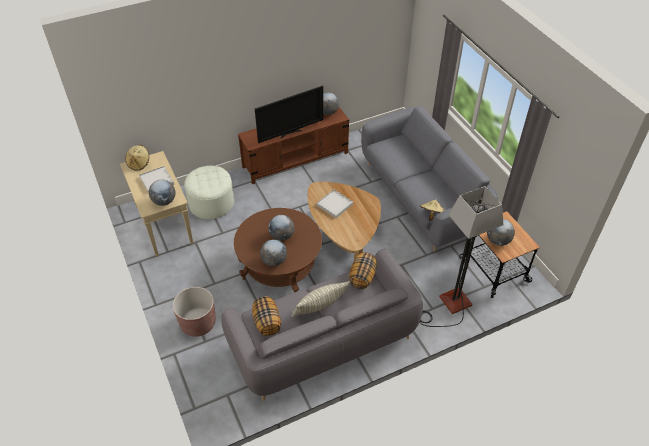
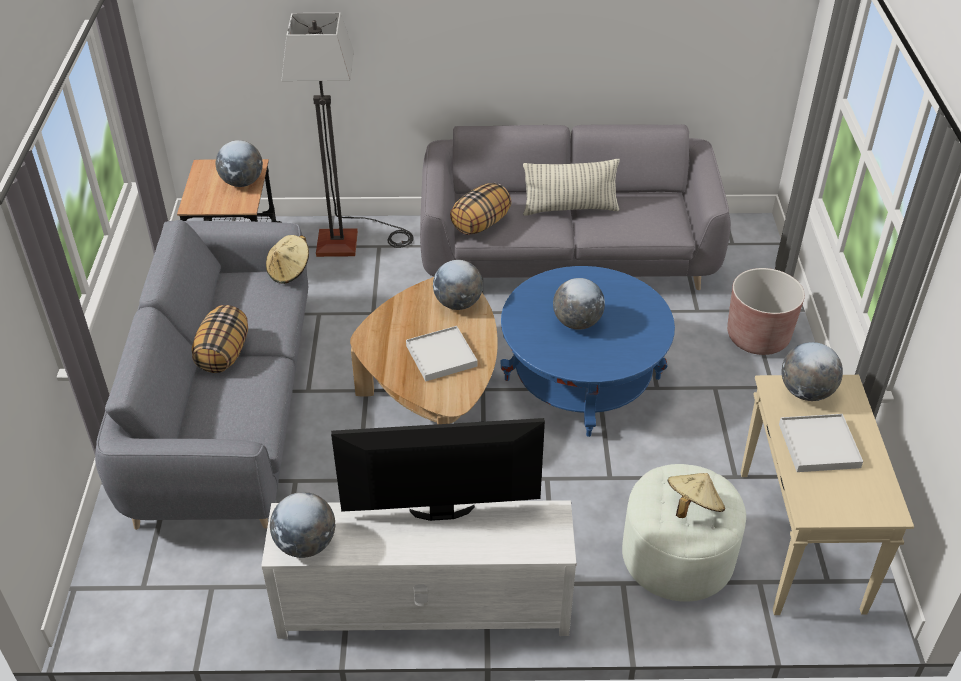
camera: 155 degrees left, 5 degrees down
(139, 163) = (862, 508): beige hat -> beige hat (693, 506)
(267, 322) = (658, 214): pillow -> pillow (223, 354)
(274, 261) = (610, 289): globe -> globe (458, 303)
(279, 265) = (582, 378): brown coffee table -> blue coffee table
(296, 160) = (423, 605): brown tv stand -> white tv stand

